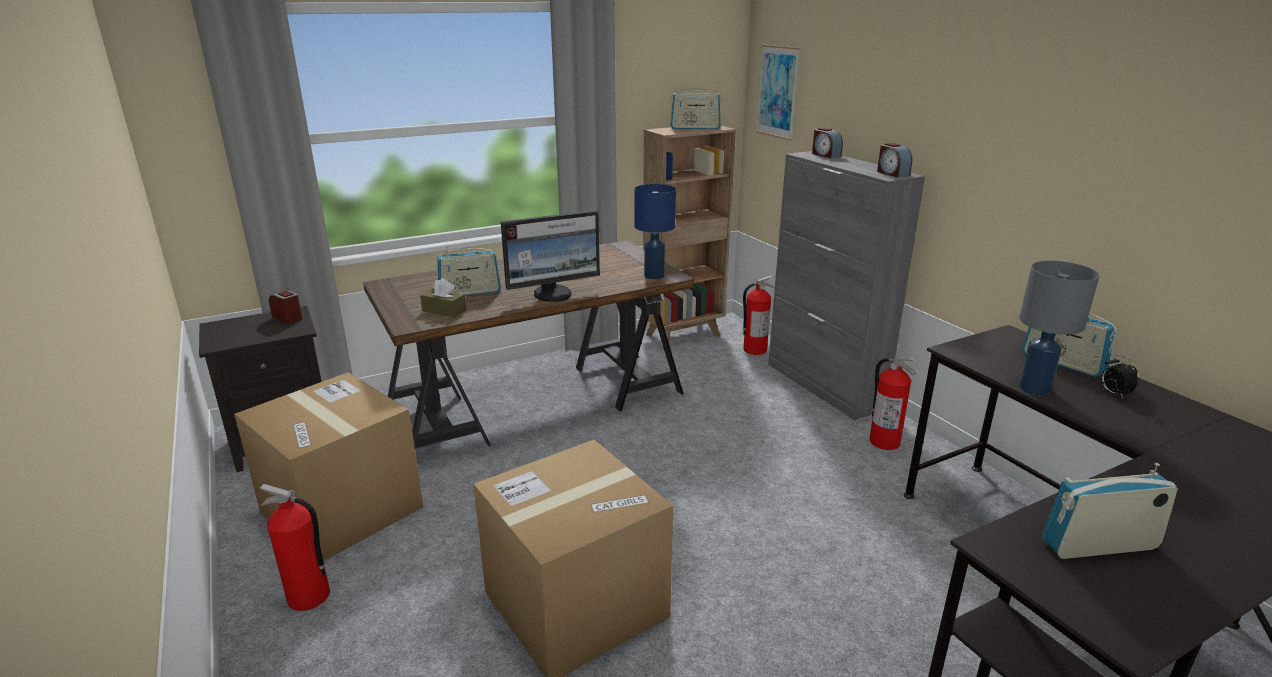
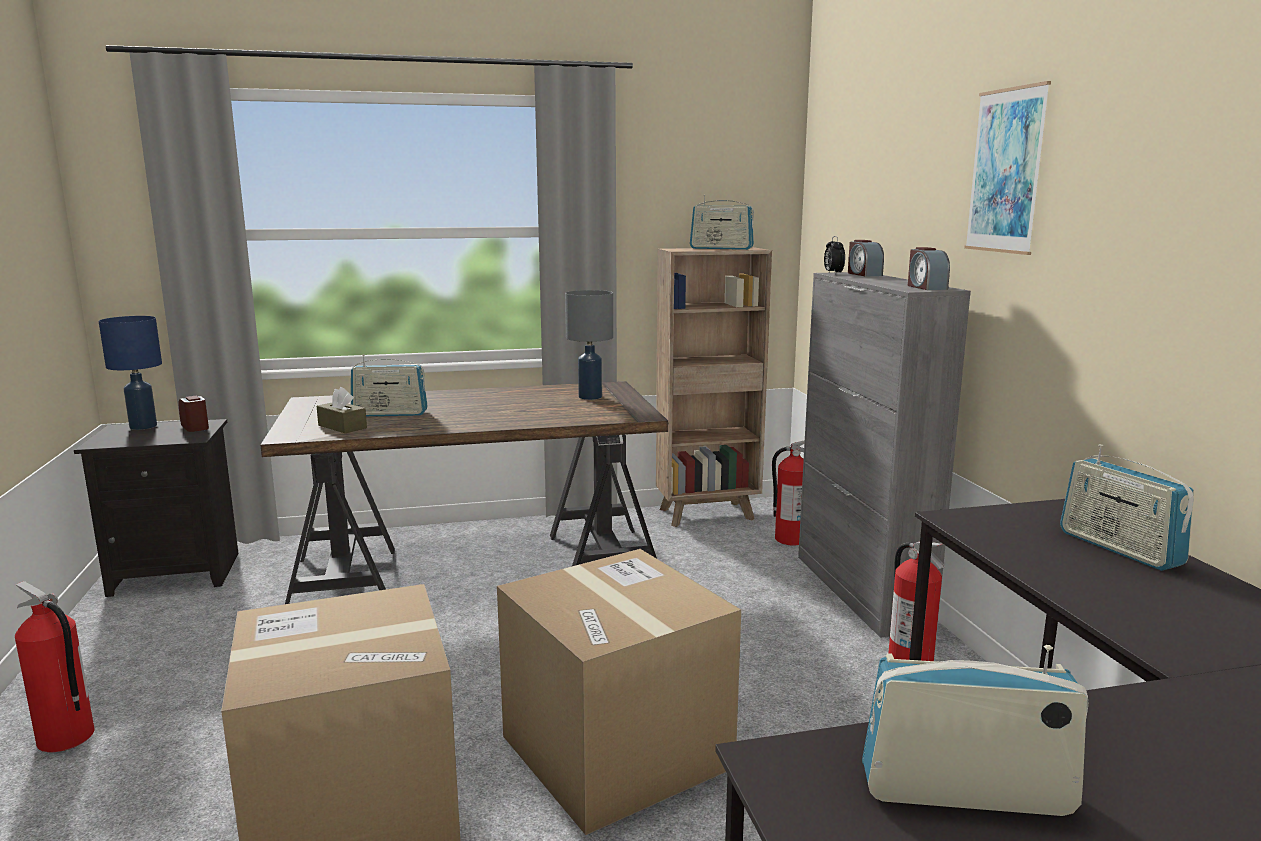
camera: 15 degrees right, 10 degrees down
(342, 509) = (176, 650): cardboard box -> cardboard box (616, 751)
(553, 294) = (481, 422): monitor -> none
(654, 276) = (621, 414): blue table lamp -> blue table lamp (143, 426)
(777, 92) = (829, 206): picture -> picture (1006, 171)
(1035, 388) = (1043, 574): grey table lamp -> grey table lamp (591, 397)
(1113, 394) = (1175, 595): alarm clock -> alarm clock (833, 273)

